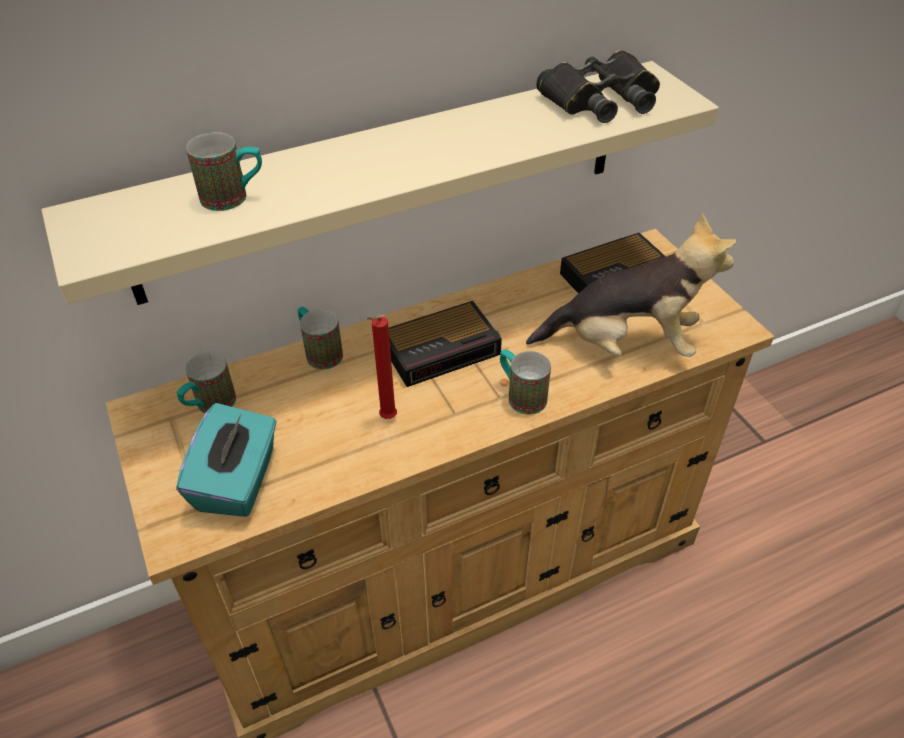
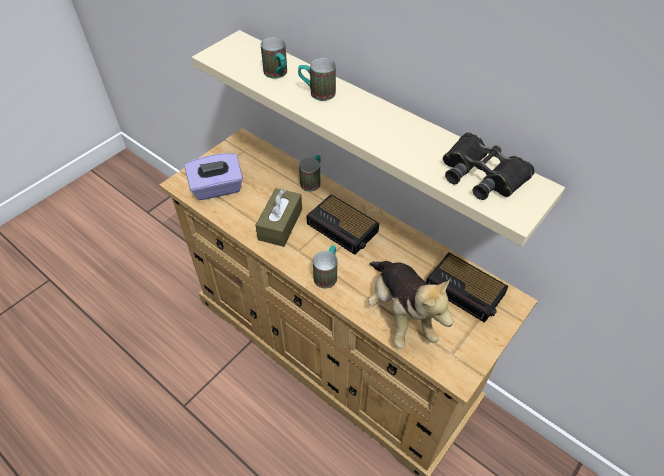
camera: 65 degrees right, 5 degrees up
(210, 406) = (256, 160): mug -> mug (317, 93)
(238, 481) = (217, 188): turquoise tissue box -> purple tissue box
(386, 419) = (280, 224): red candle -> brown tissue box

